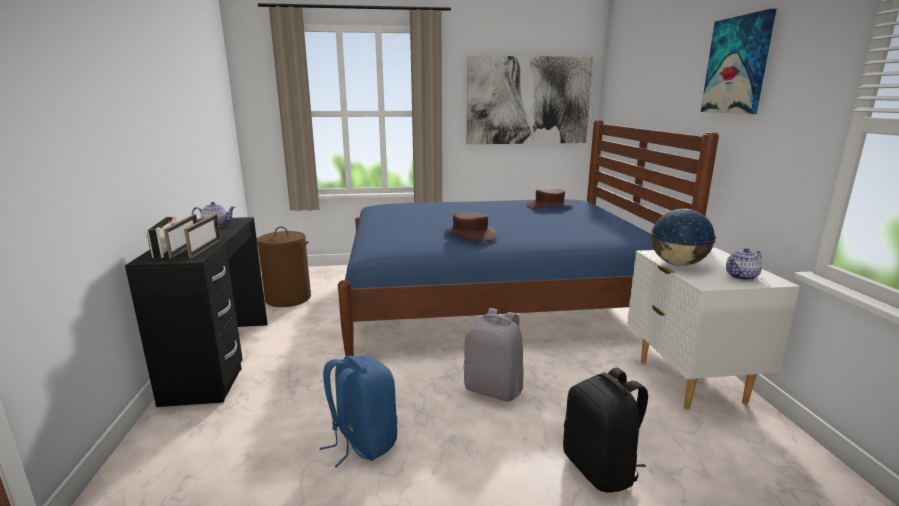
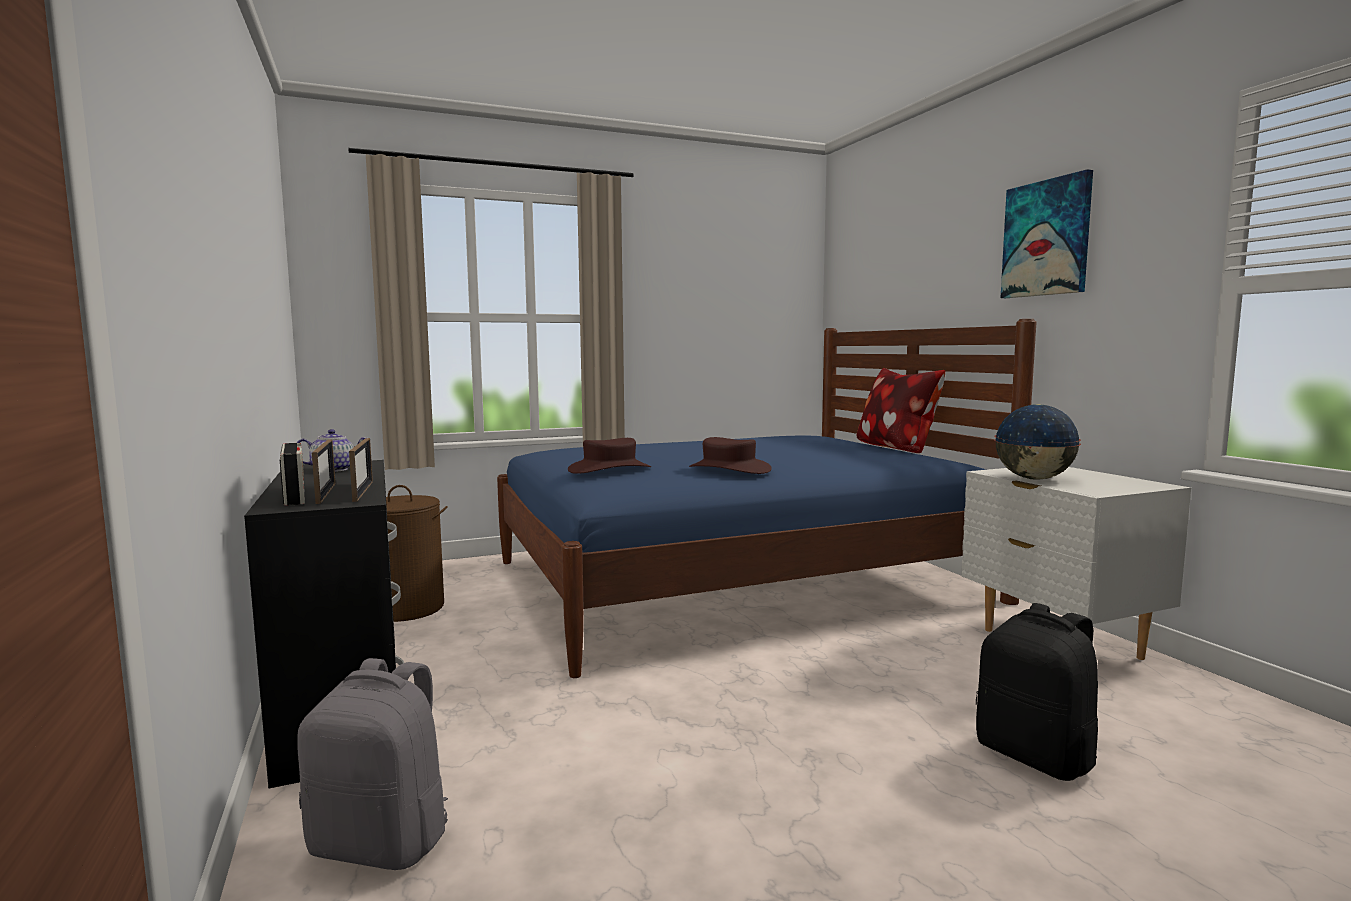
camera: 15 degrees left, 10 degrees down
(362, 442) = (678, 780): blue backpack -> none
(494, 389) = (821, 685): grey backpack -> grey backpack (383, 843)
(528, 101) = (734, 303): picture -> none
(549, 206) = (792, 440): brown hat -> brown hat (609, 469)
(620, 218) = (896, 448): none -> pillow
(741, 277) = (1120, 484): teapot -> none

